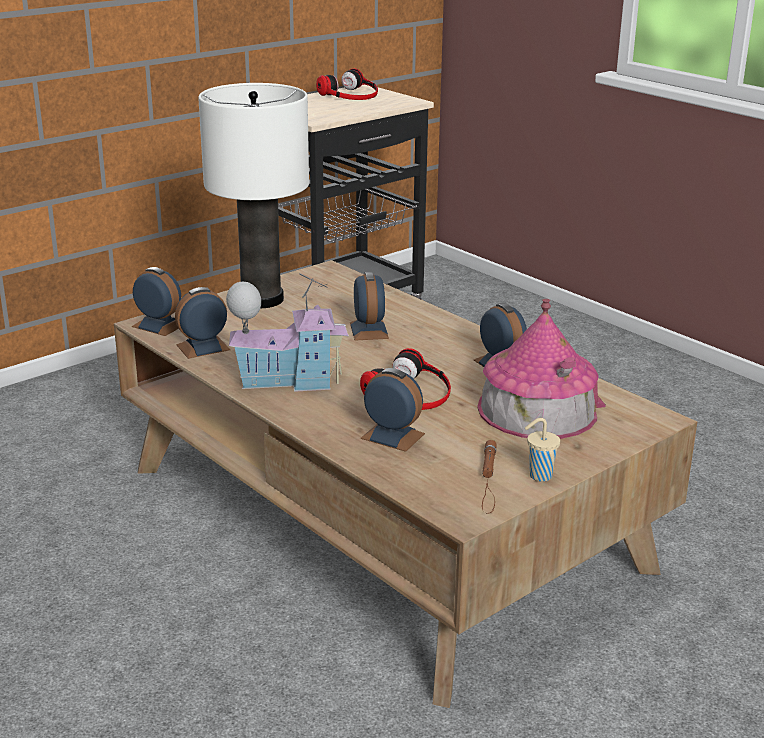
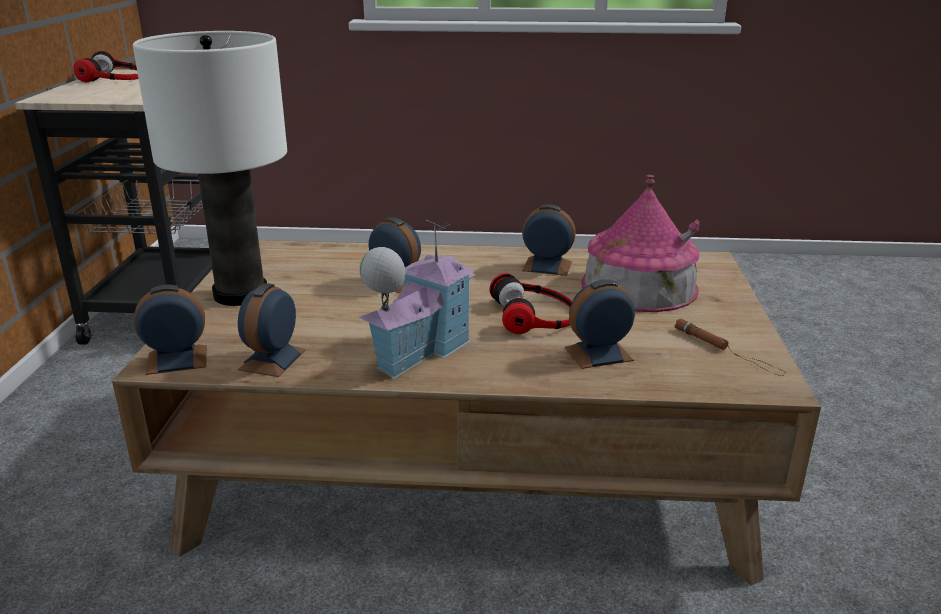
camera: 45 degrees left, 0 degrees up
(539, 476) = (745, 331): beige cup -> none

